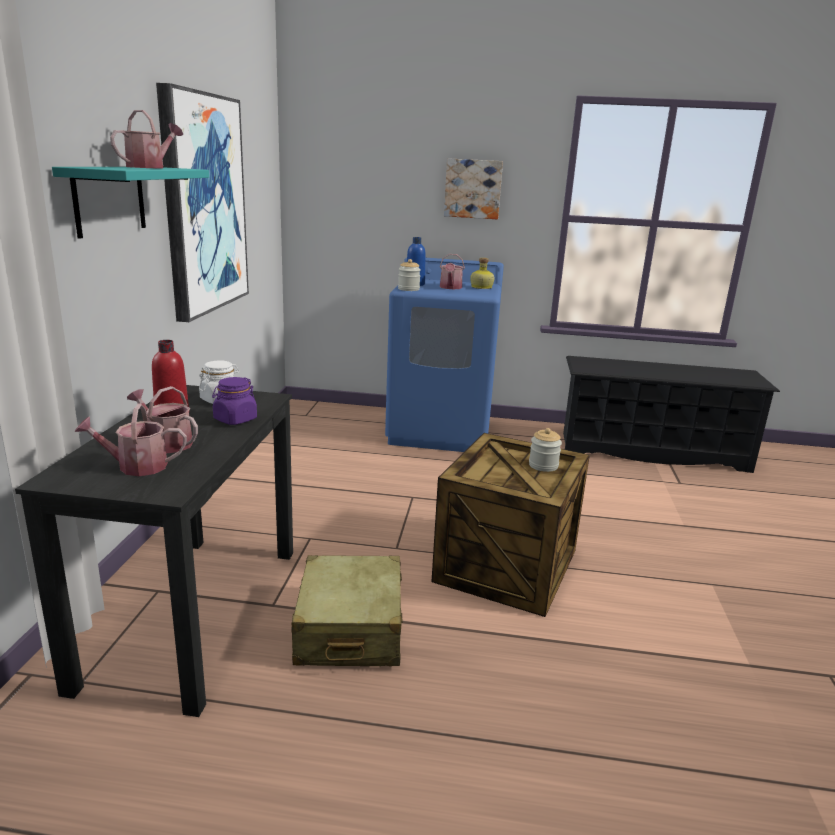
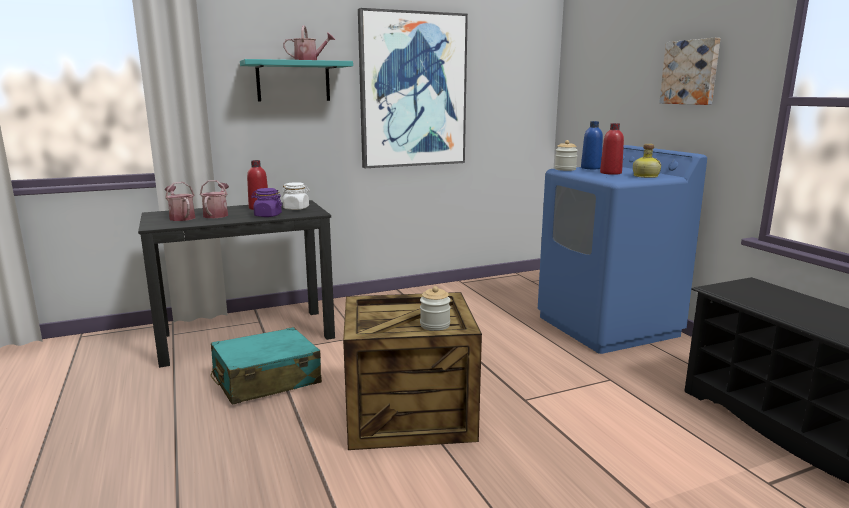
camera: 60 degrees right, 5 degrees down
(350, 628) = (266, 380): beige suitcase -> turquoise suitcase
(450, 288) = (610, 173): watering can -> red bottle

